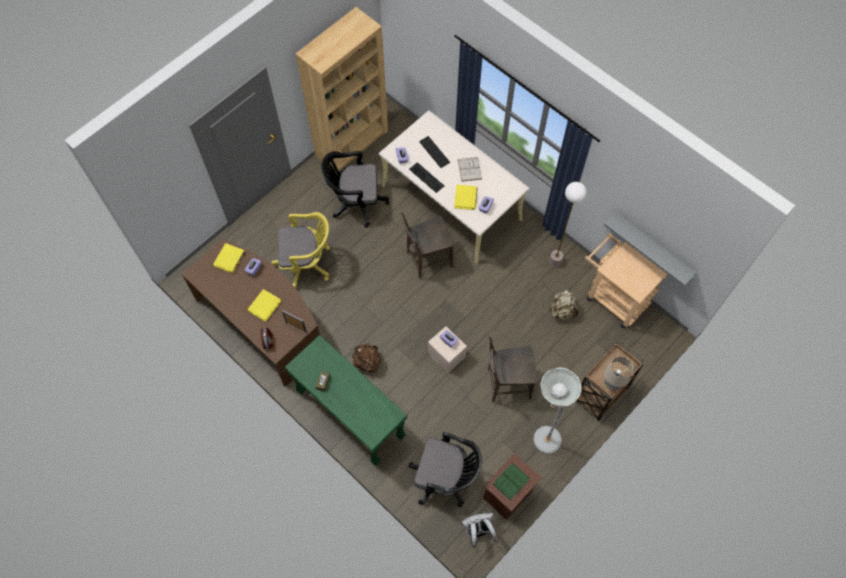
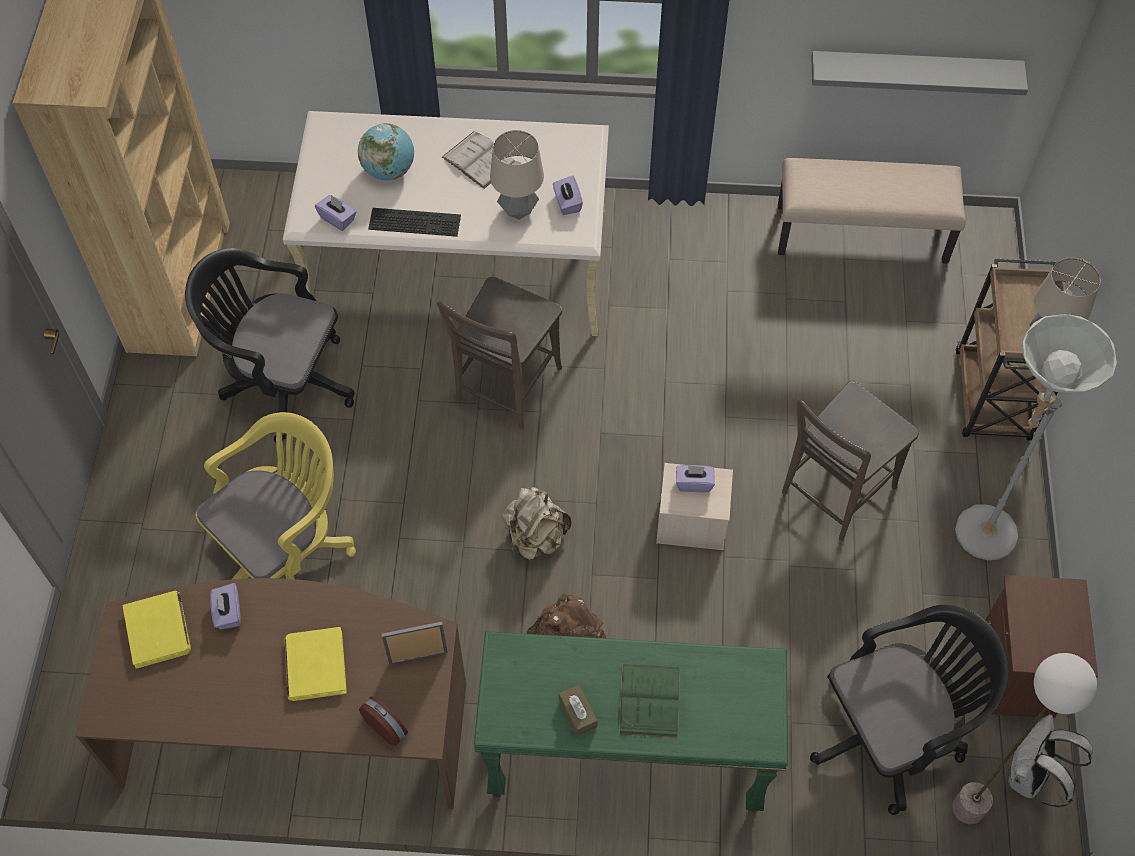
camera: 40 degrees left, 5 degrees down
(355, 203) = (282, 382): black office chair -> black office chair turned 60 degrees clockwise
(435, 152) = (389, 170): keyboard -> globe
(465, 198) = (518, 211): yellow book -> table lamp
(511, 481) = (1047, 625): green book -> green book (649, 700)
(555, 261) = (721, 241): floor lamp -> floor lamp (968, 808)
(562, 311) = (807, 311): beige backpack -> beige backpack (535, 537)
(613, 296) = (862, 233): beige cart -> beige bench

